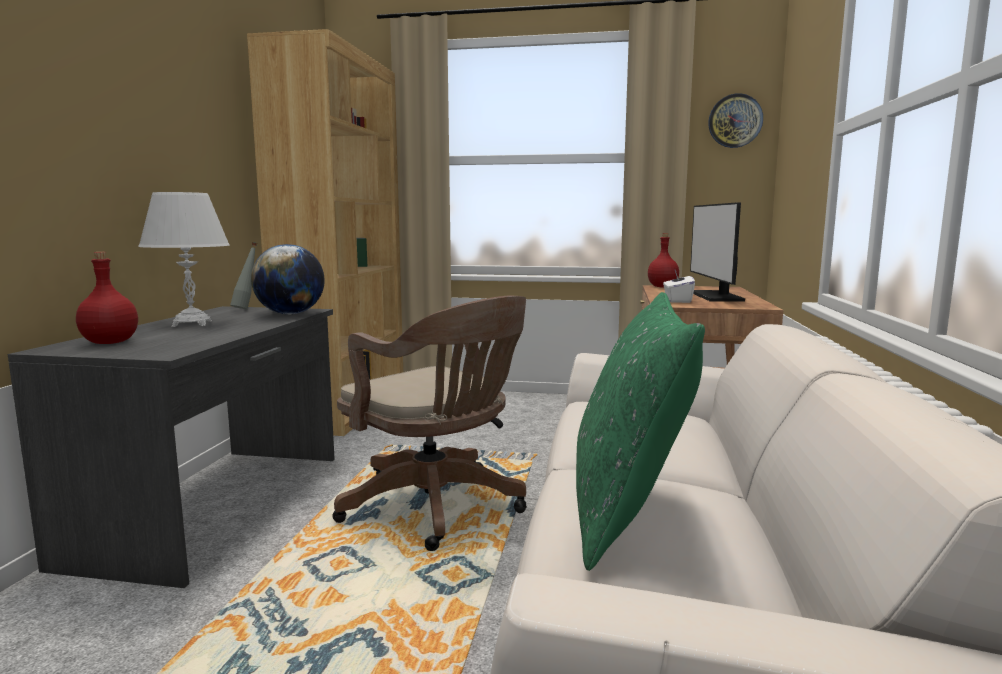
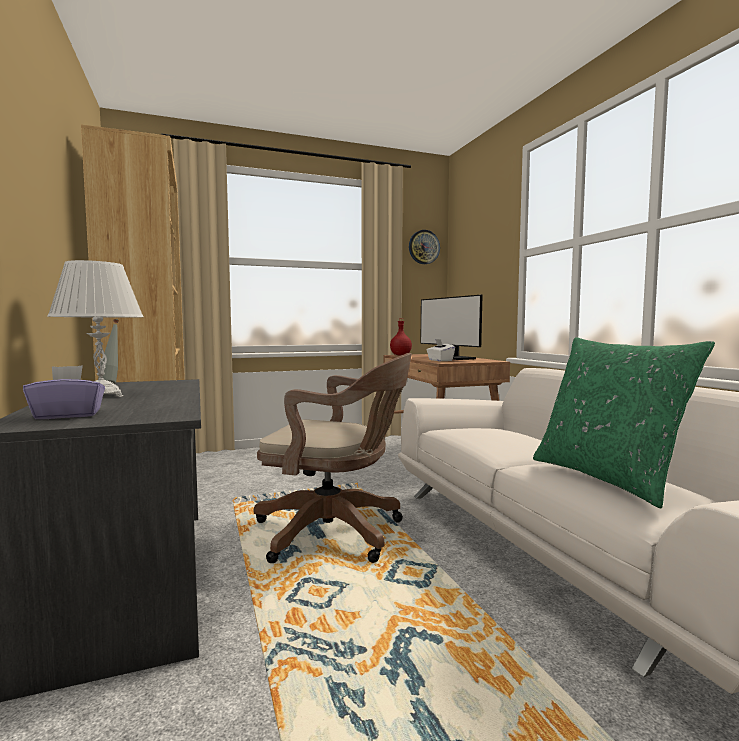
camera: 30 degrees left, 5 degrees down
(109, 343) = (68, 415): red bottle -> purple tissue box
(290, 314) = (175, 384): globe -> none

